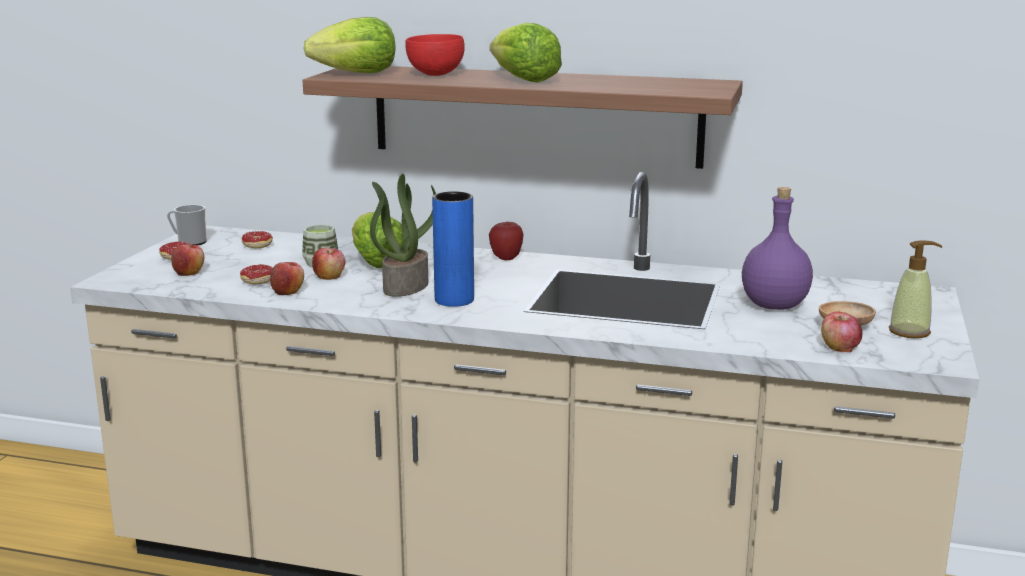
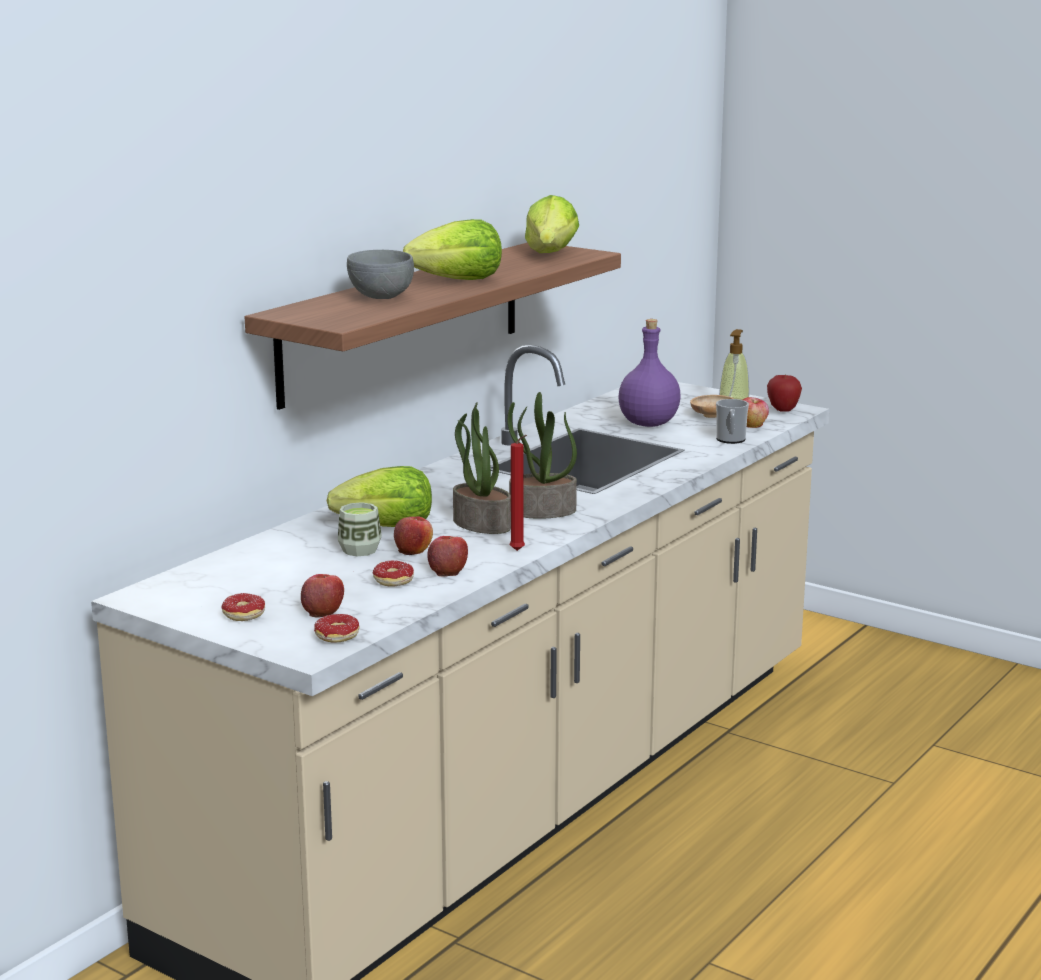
camera: 70 degrees left, 0 degrees up
(189, 242) = (184, 606): mug -> mug (730, 440)
(252, 246) = (246, 575): donut -> donut (339, 639)
(345, 305) = (518, 551): none -> red candle
(357, 74) = (336, 316): lettuce -> lettuce (551, 254)
(436, 74) = (381, 297): red bowl -> grey bowl
(454, 300) = (542, 511): blue vase -> potted plant
(506, 258) = (429, 480): apple -> apple (783, 410)

